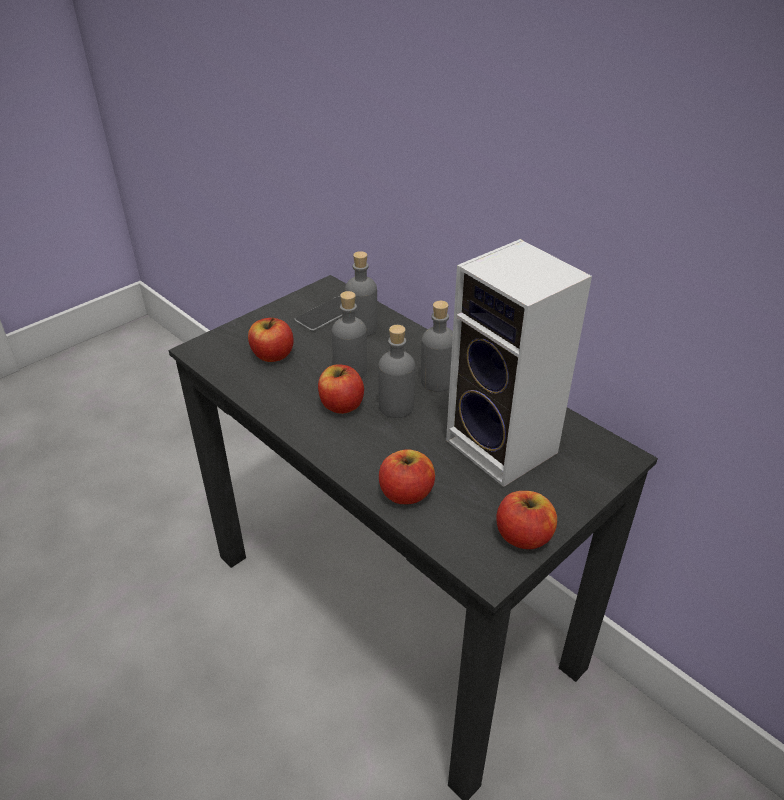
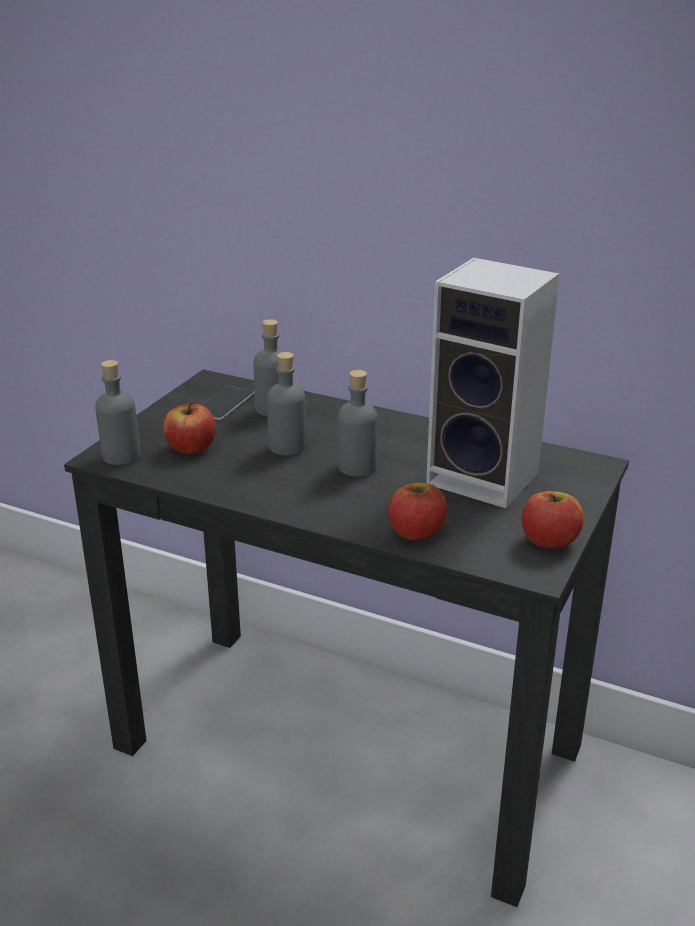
camera: 20 degrees left, 10 degrees down
(341, 405) = (298, 476): apple -> none
(437, 381) = (383, 439): grey bottle -> grey bottle (121, 456)

